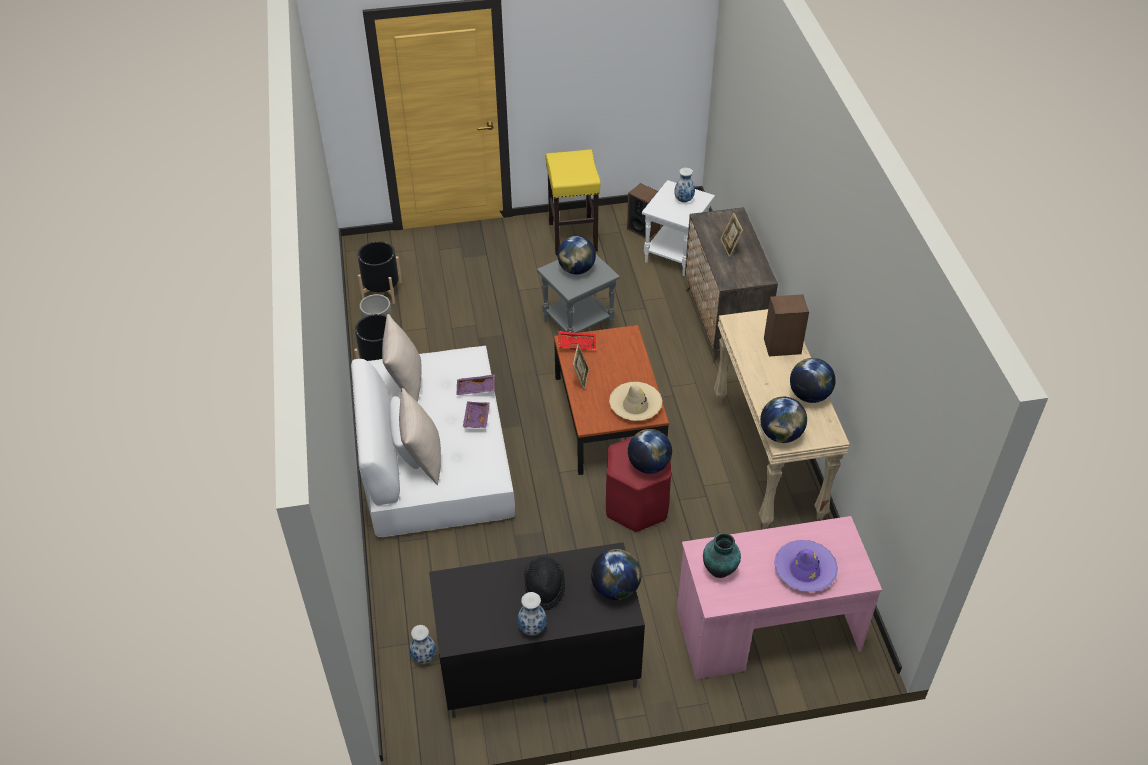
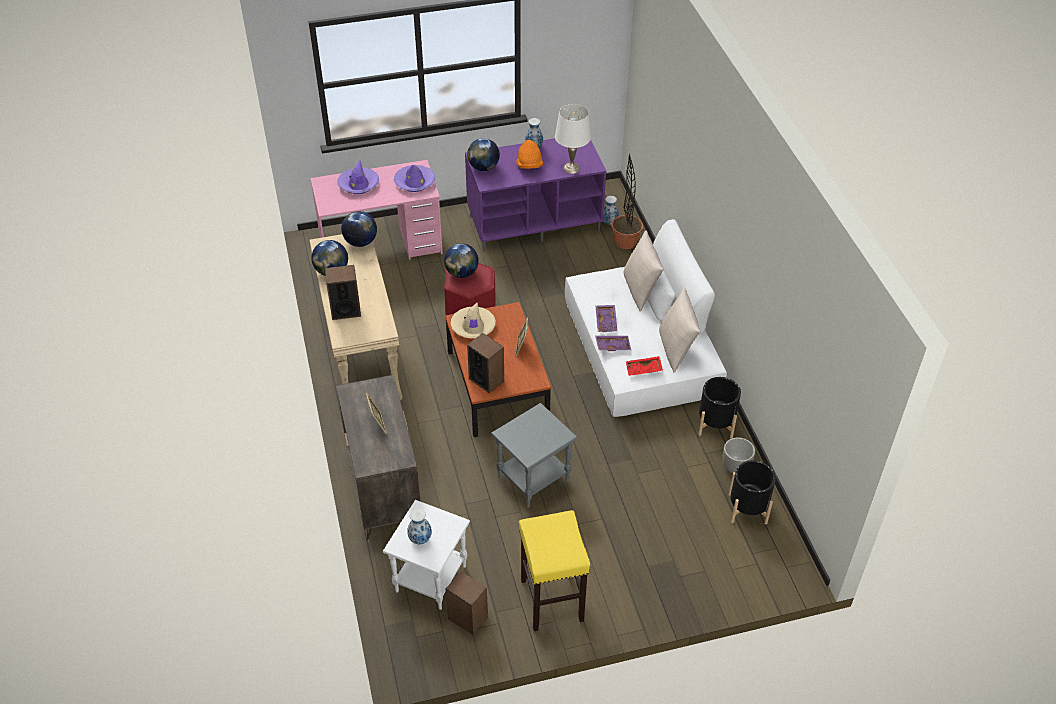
camera: 175 degrees right, 0 degrees up
(409, 618) = (625, 242): none -> potted plant
(480, 579) = (571, 168): none -> white table lamp
(536, 665) = (535, 222): black tv stand -> purple tv stand
(544, 588) = (529, 165): black hat -> orange hat
(576, 269) = (536, 437): globe -> none
(577, 344) = (528, 379): red tray -> red tray (643, 370)
(622, 345) = (486, 379): none -> speaker
(720, 570) = (414, 182): vase -> purple hat

